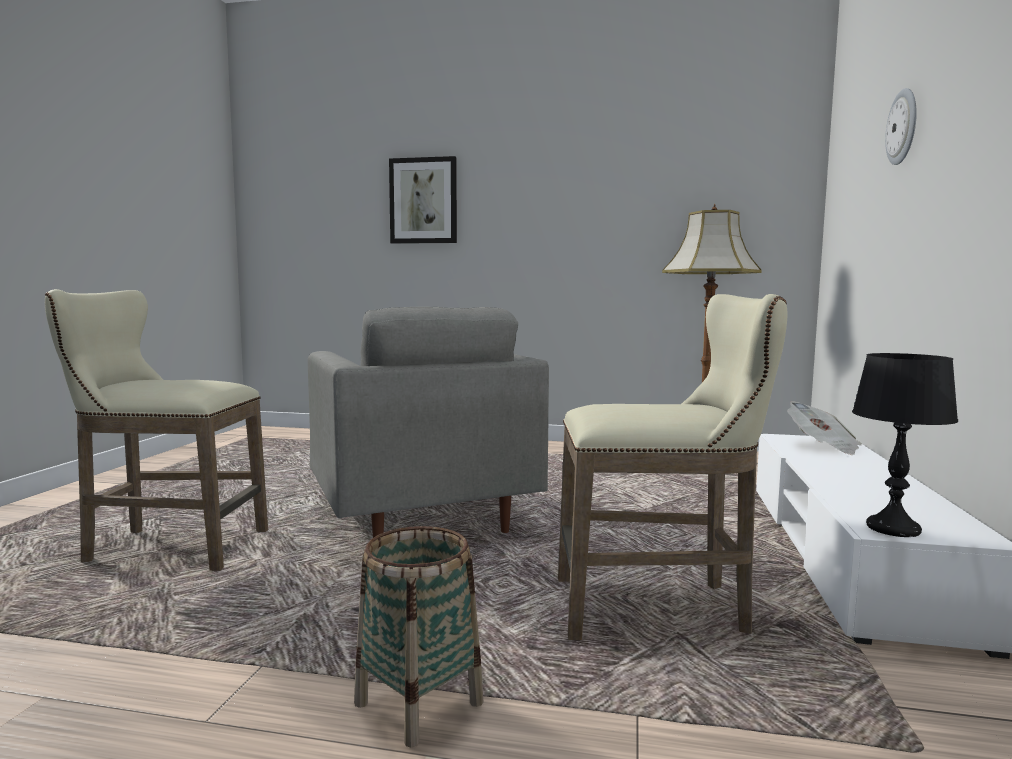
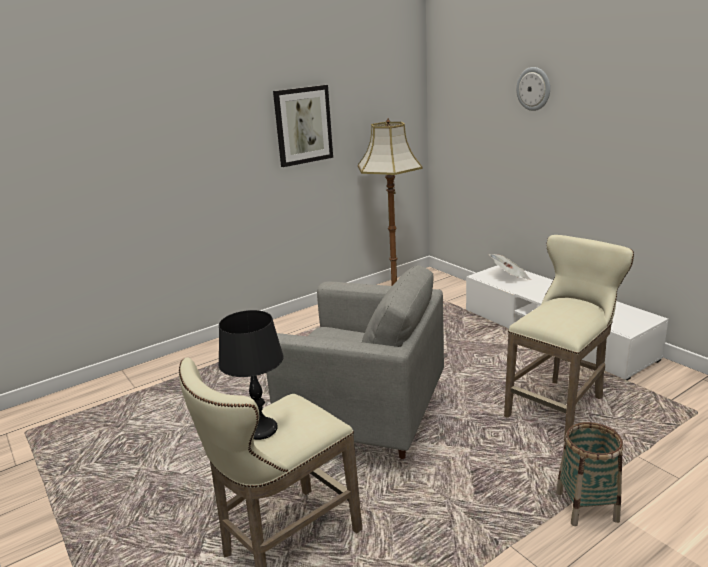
camera: 45 degrees left, 15 degrees up
(423, 201) = (140, 136): picture -> picture (303, 125)
(892, 528) = (627, 326): black table lamp -> black table lamp (260, 429)

